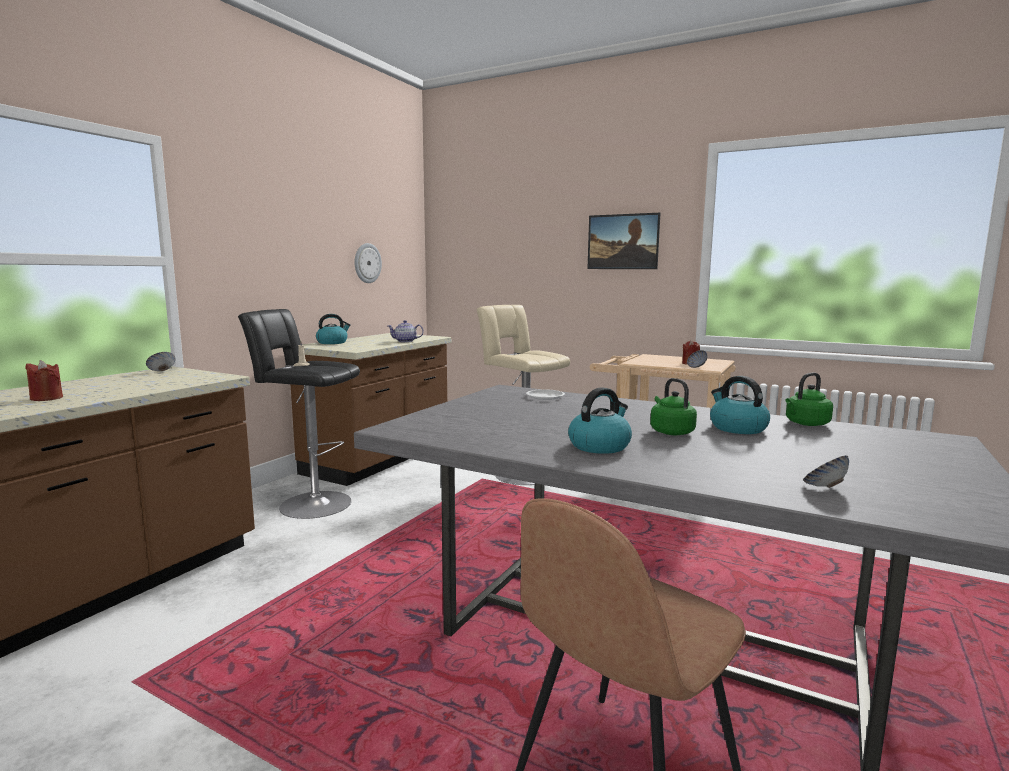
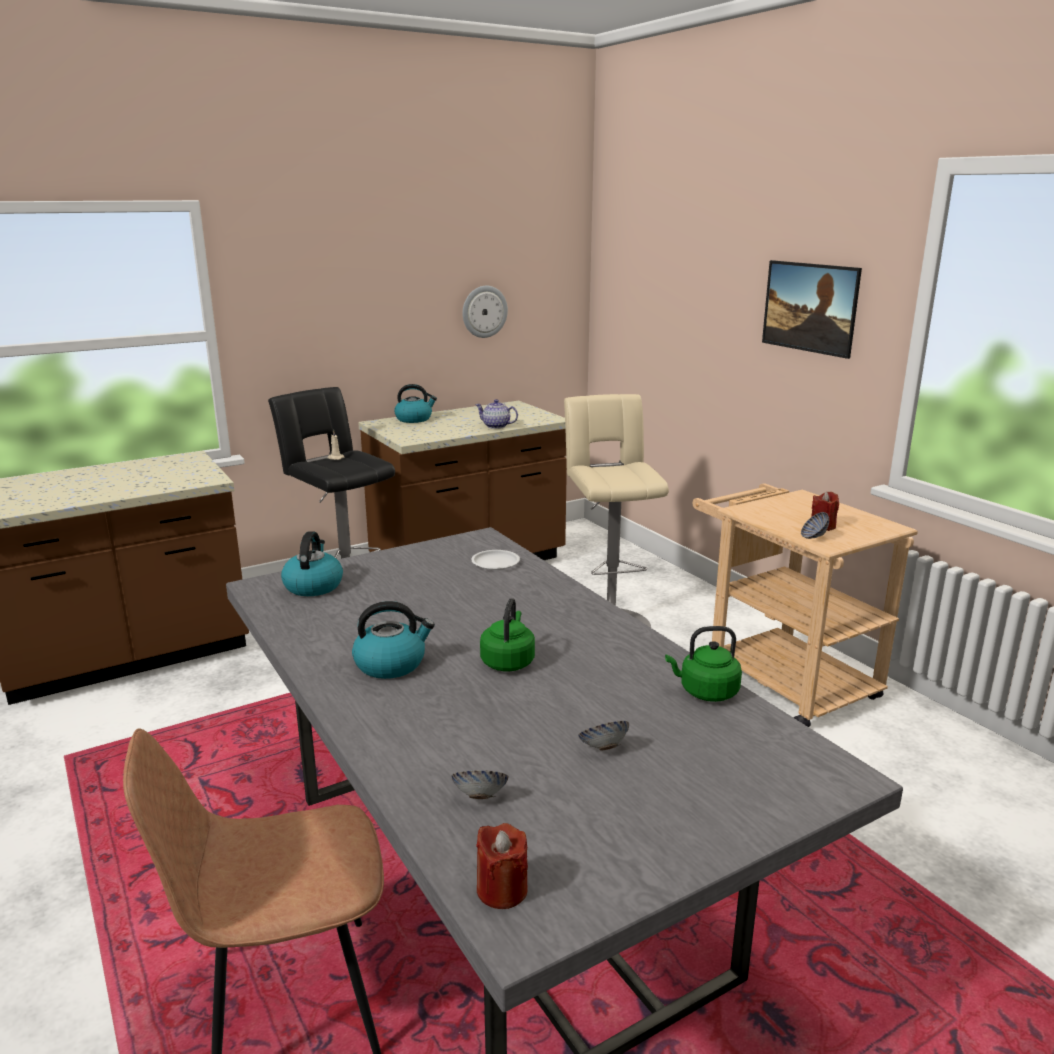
camera: 30 degrees right, 10 degrees up
(46, 398) = (47, 493): red candle -> red candle (502, 890)
(162, 371) = (180, 460): bowl -> bowl (603, 748)
(737, 428) = (598, 676): kettle -> kettle (313, 586)

